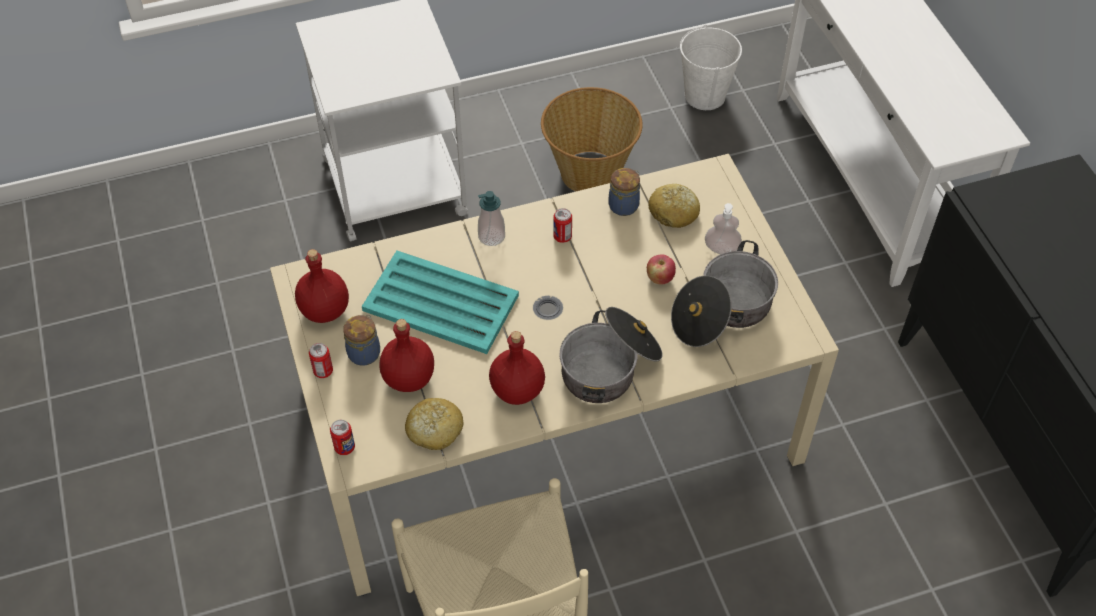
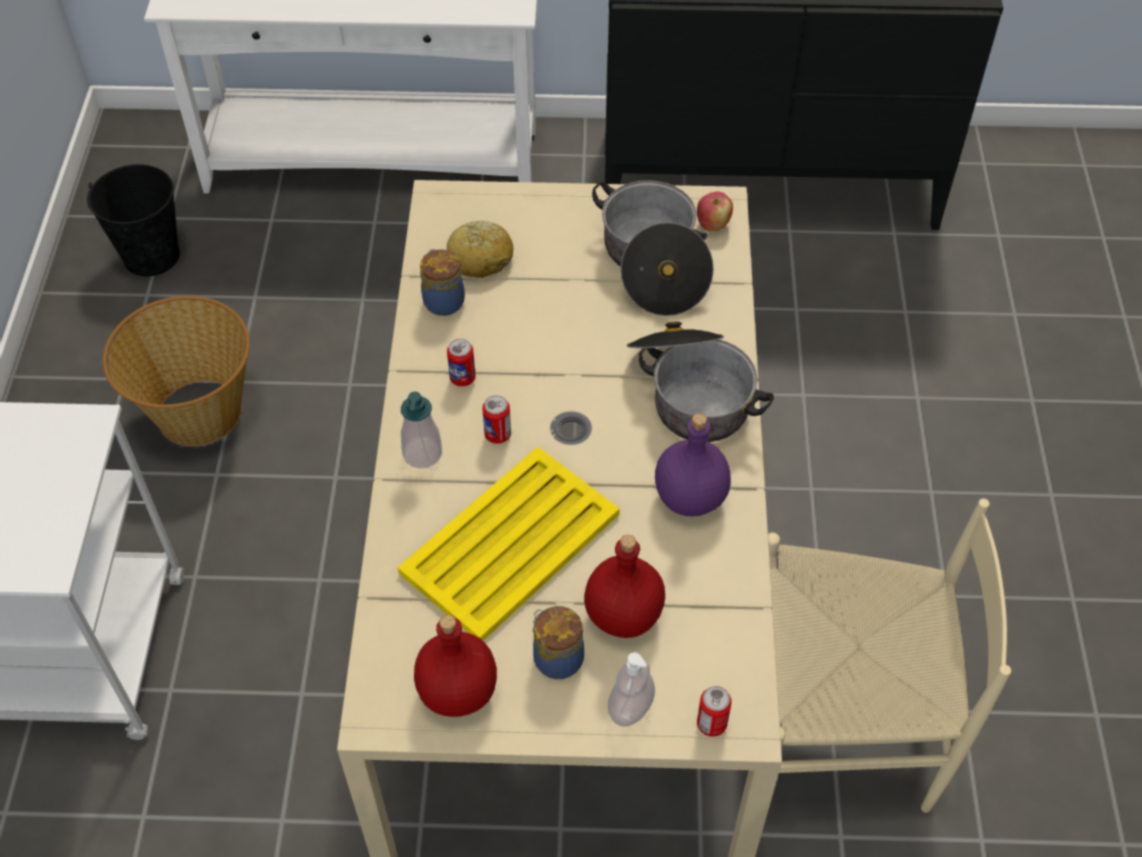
camera: 70 degrees left, 0 degrees up
(323, 371) = (568, 720): can -> can (497, 434)
(434, 430) = (719, 607): bread -> none
(439, 302) = (508, 544): turquoise tray -> yellow tray
(518, 390) = (690, 496): red bottle -> purple bottle
(660, 278) = (577, 304): apple -> apple (713, 225)
(705, 95) = (151, 255): white bucket -> black bucket
(721, 248) = (558, 233): soap dispenser -> soap dispenser (630, 707)

